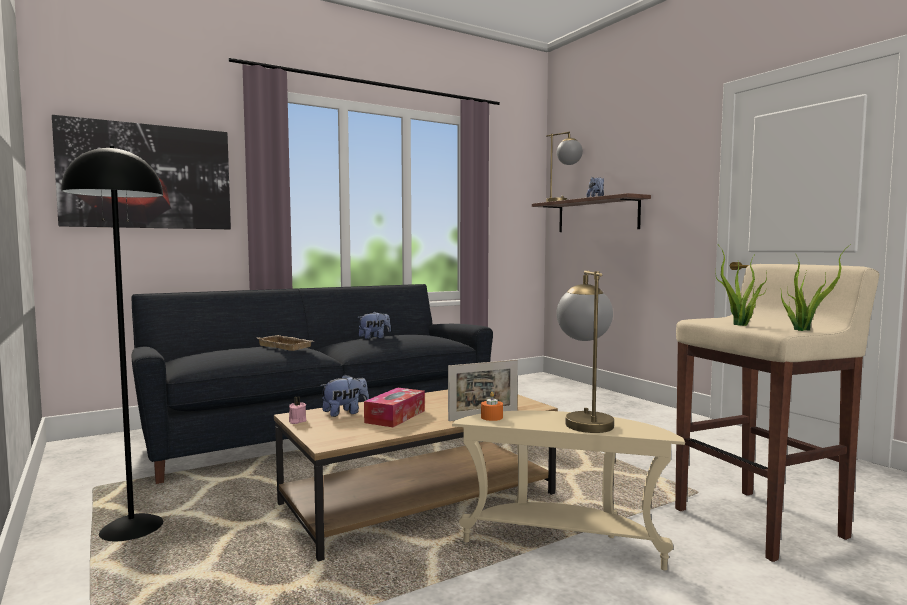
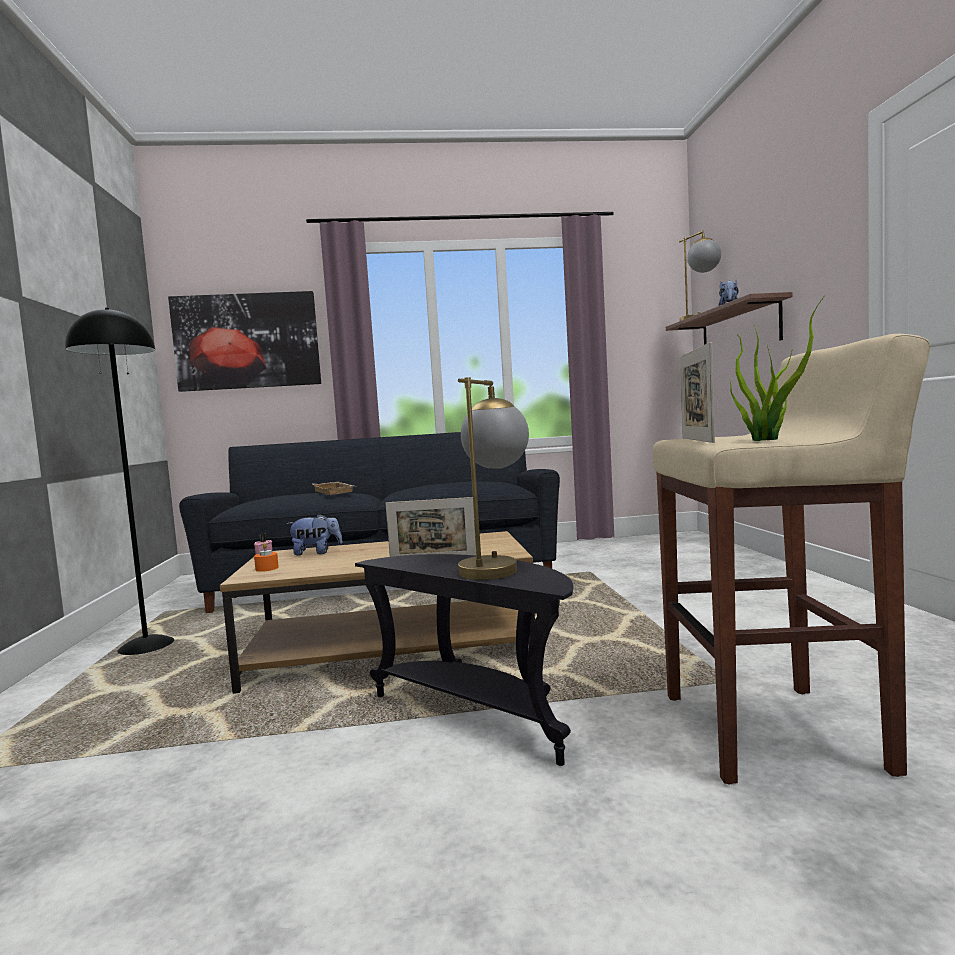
camera: 25 degrees right, 0 degrees up
(374, 338) = (434, 484): plush toy -> none
(395, 416) = (351, 558): tissue box -> none
(491, 417) = (404, 559): orange candle -> orange candle (267, 568)
(562, 543) = (477, 715): beige side table -> black side table
(741, 325) = (697, 440): potted plant -> picture frame

